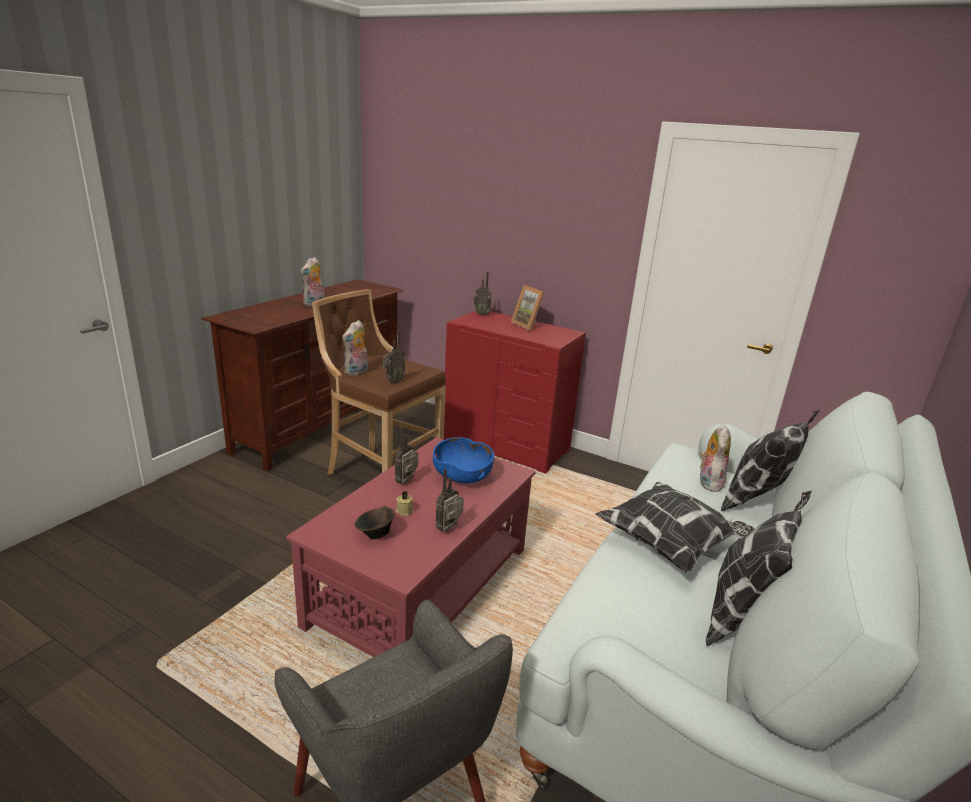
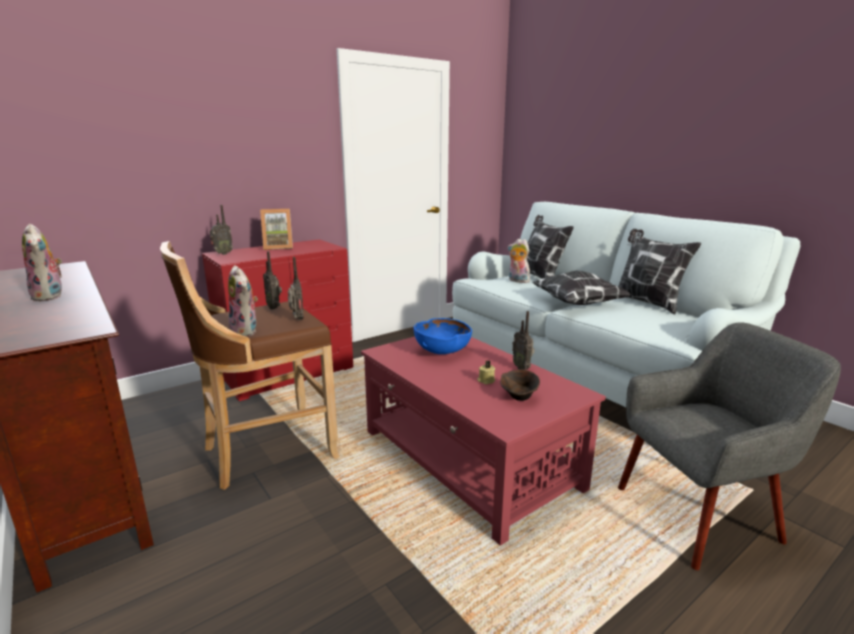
camera: 65 degrees left, 5 degrees down
(407, 482) = (438, 373): radio -> radio (274, 307)

